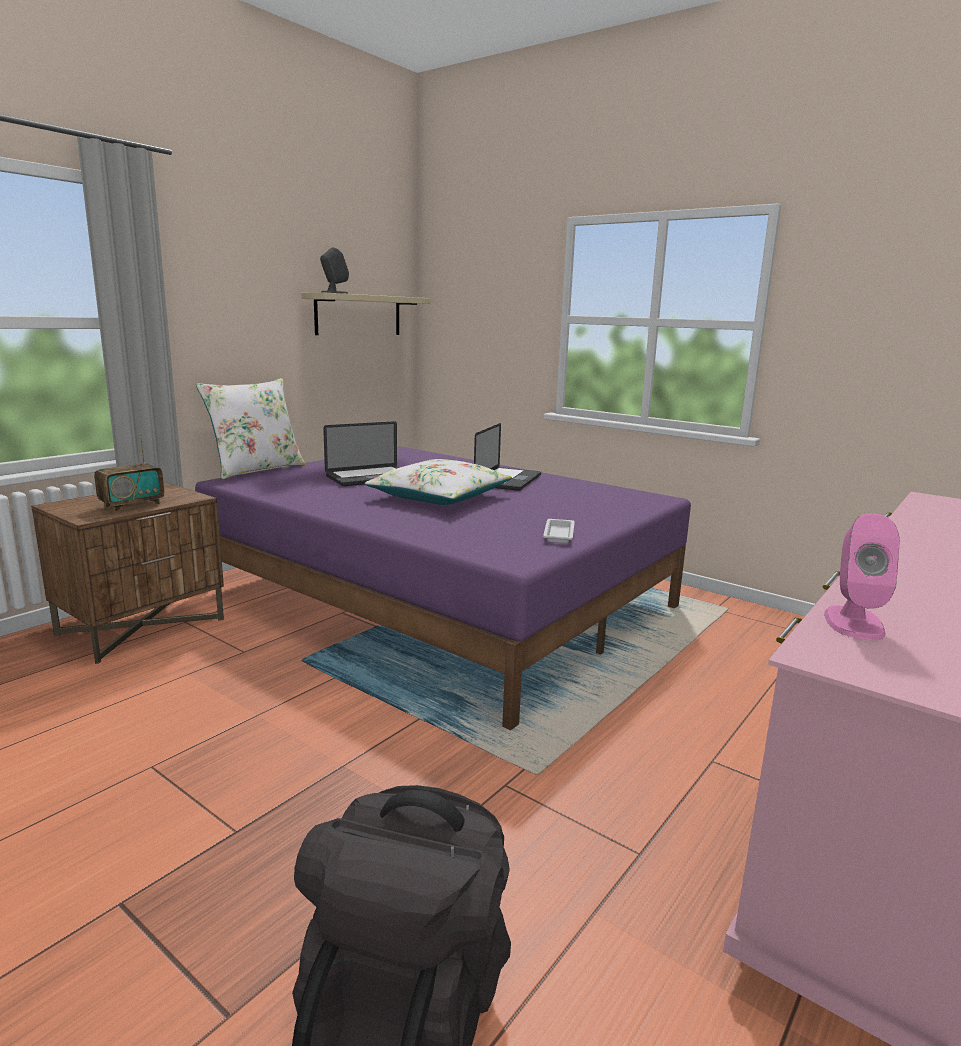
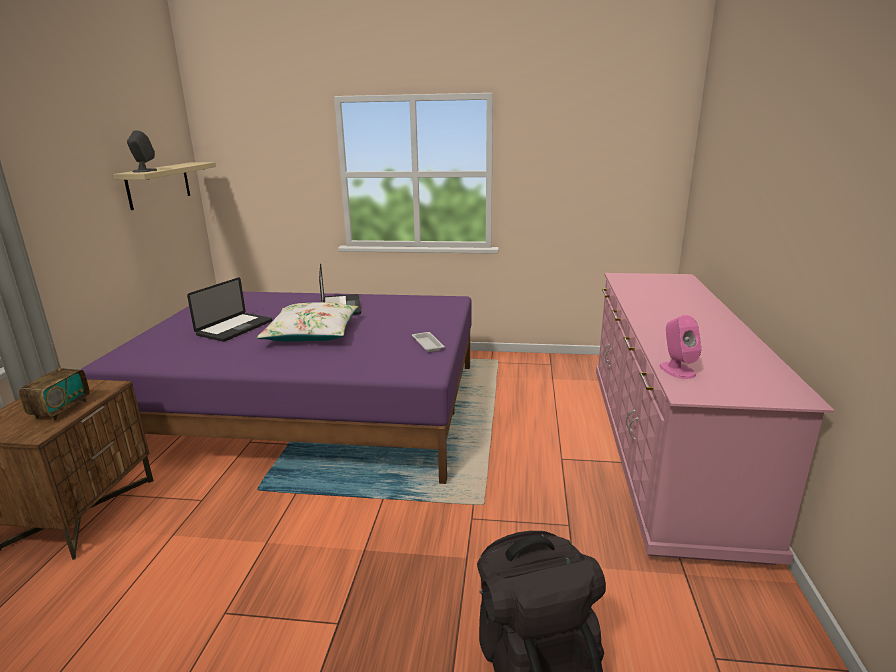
camera: 30 degrees left, 5 degrees up
(256, 469) = (120, 343): white pillow -> none

